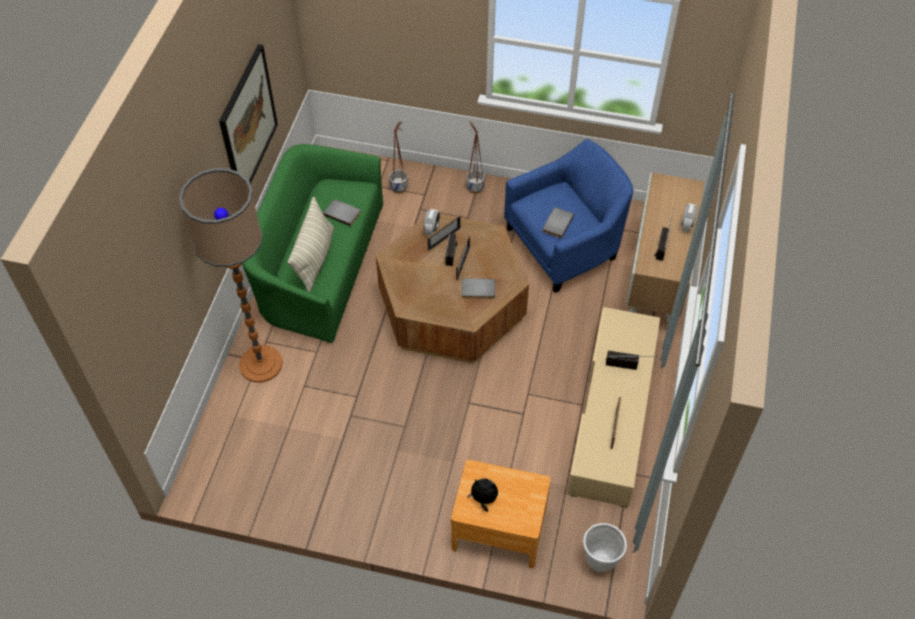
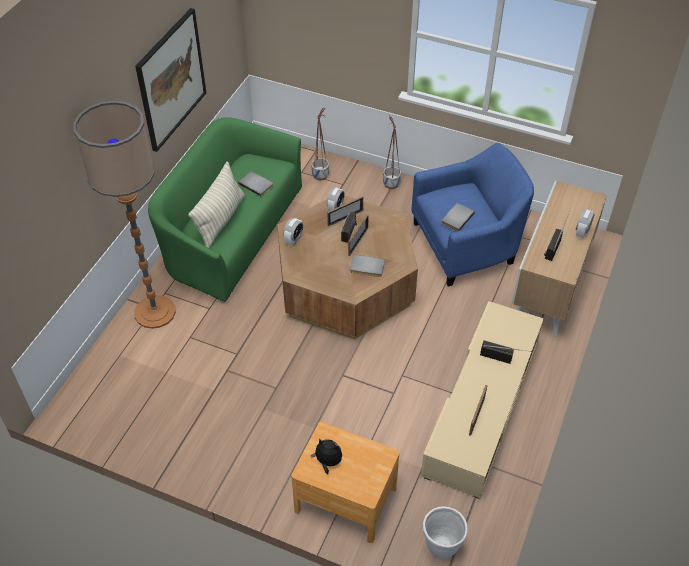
camera: 10 degrees right, 5 degrees down
(396, 270) = (293, 240): none -> alarm clock

